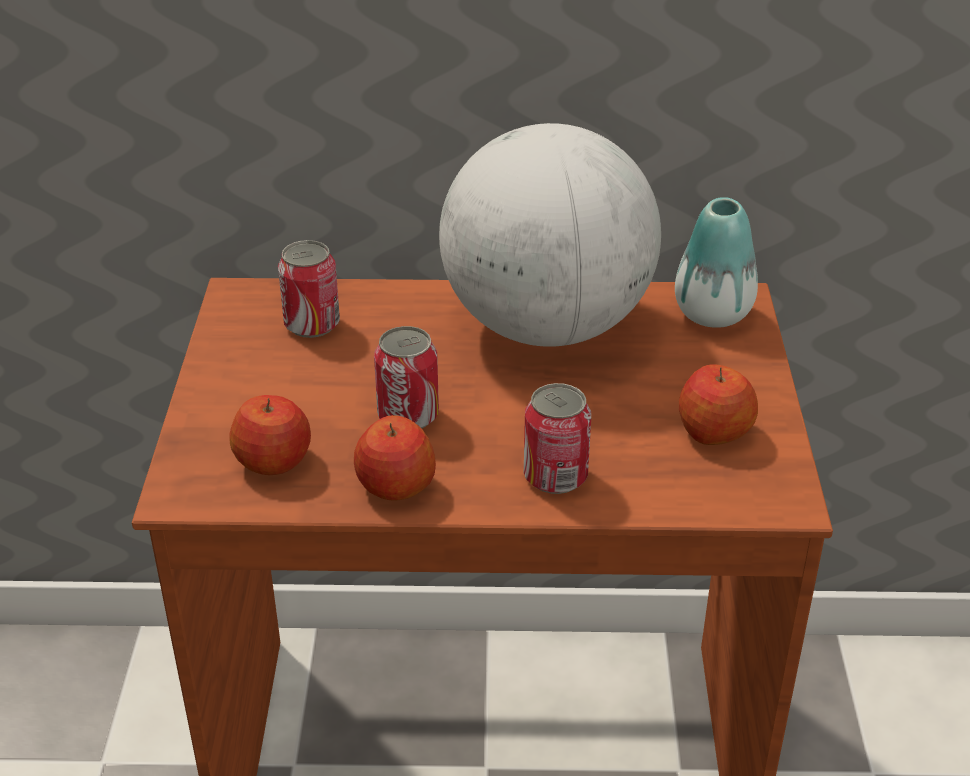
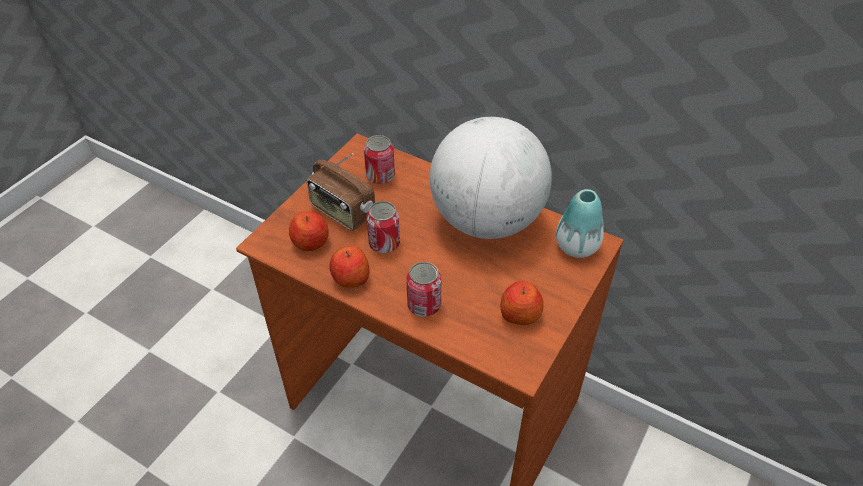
camera: 30 degrees right, 10 degrees up
(291, 397) = (342, 212): none -> radio

